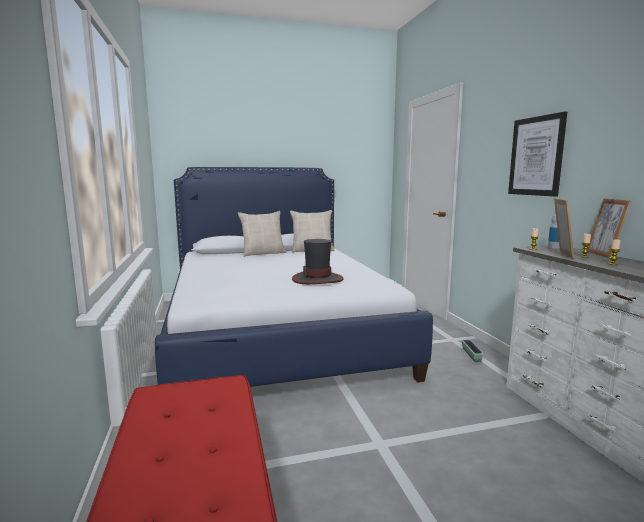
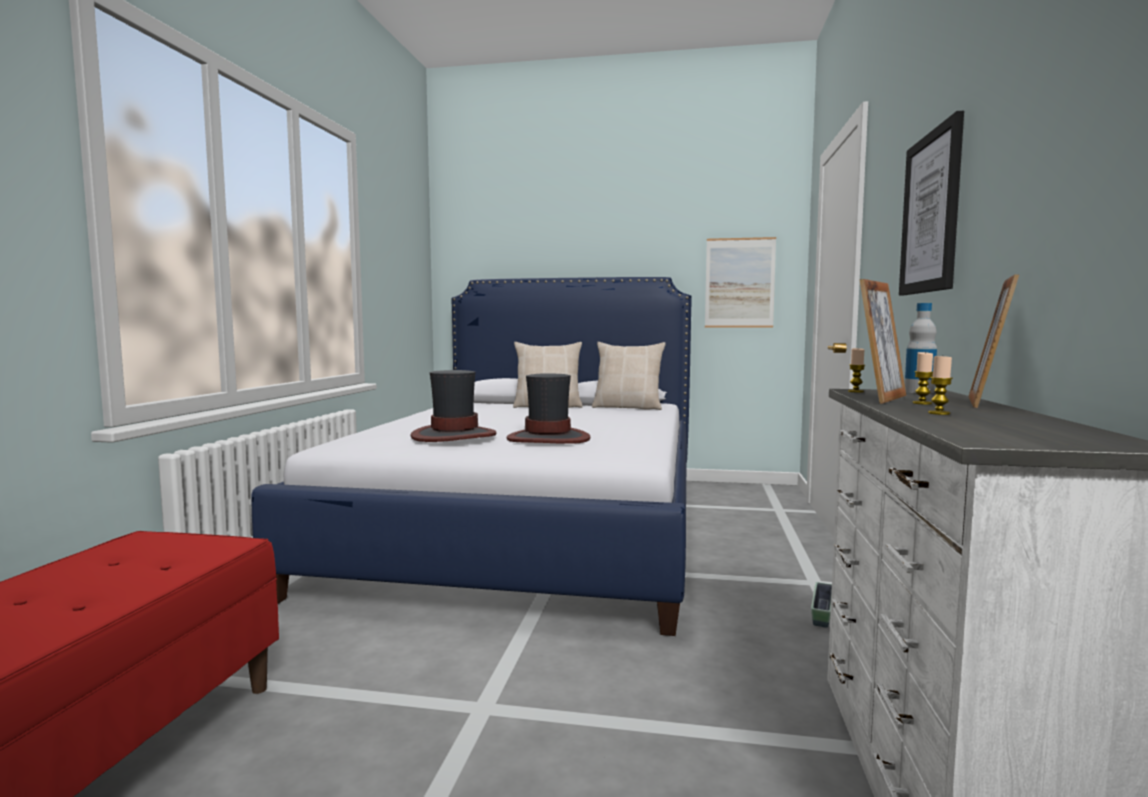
camera: 25 degrees right, 5 degrees down
(262, 284) = (453, 435): none -> hat
(358, 171) = (739, 283): none -> picture

